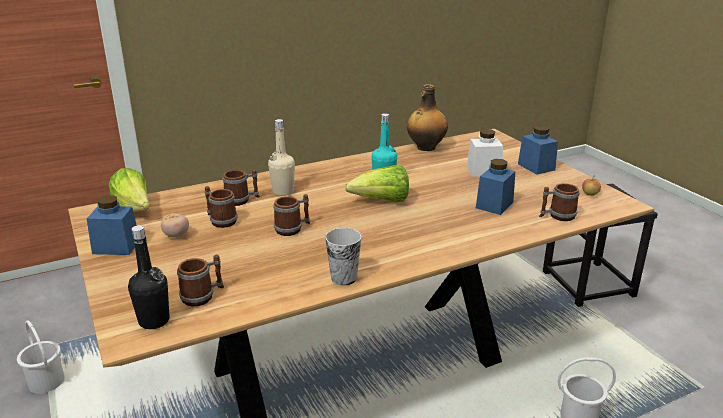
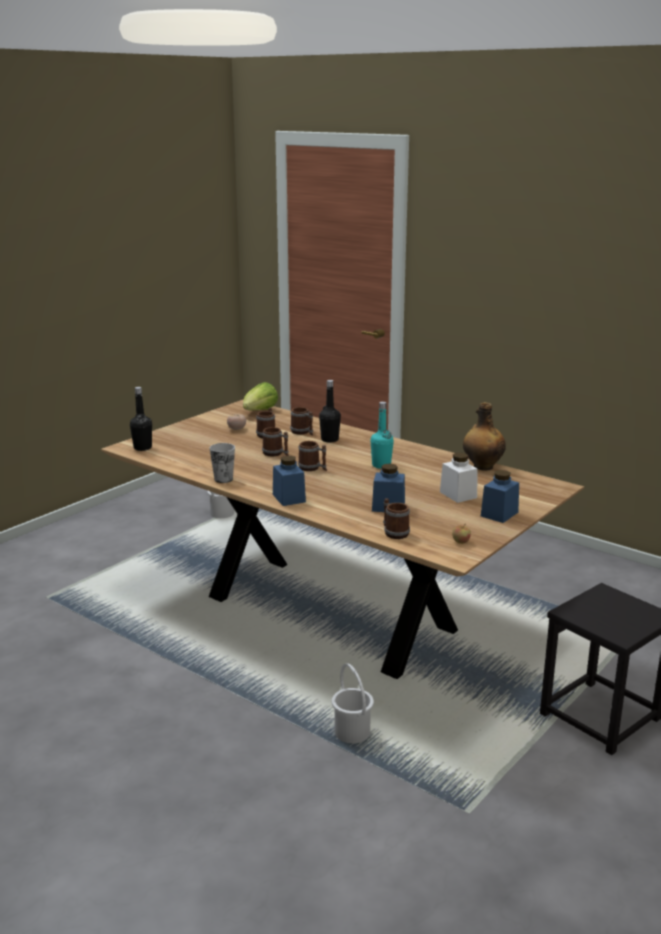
camera: 65 degrees right, 5 degrees down
(116, 247) = (210, 420): blue jar -> blue jar (289, 498)
(203, 296) = (175, 451): mug -> mug (312, 468)
(283, 191) = (329, 439): beige bottle -> black bottle
(382, 202) = (348, 470): lettuce -> none

